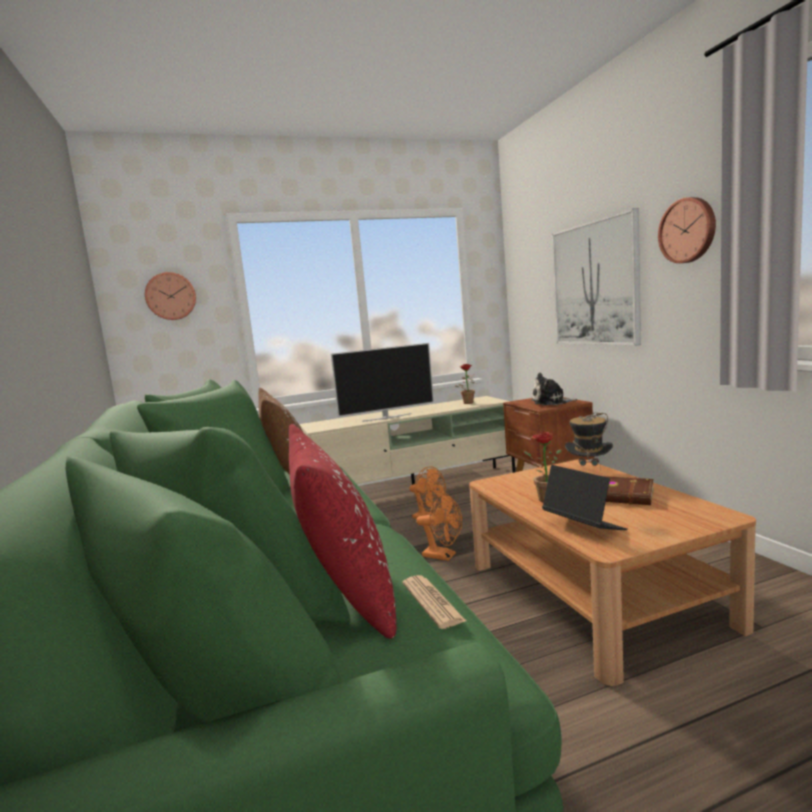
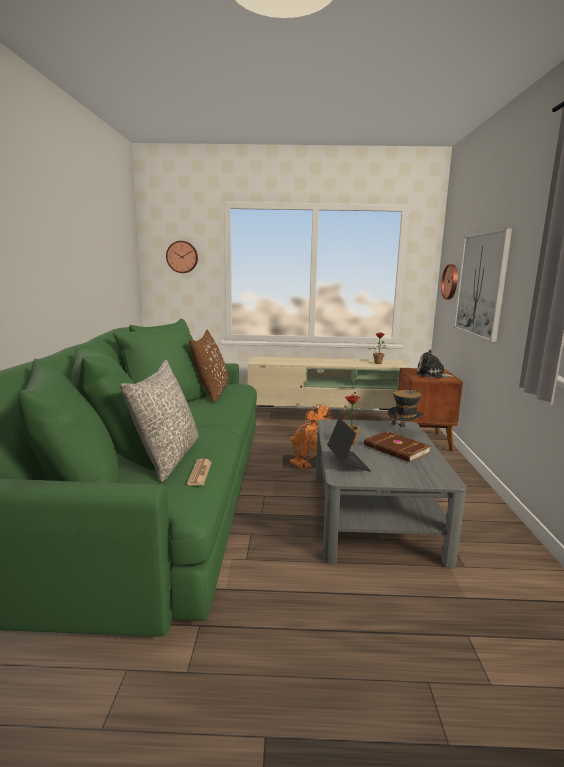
camera: 20 degrees right, 5 degrees up
(346, 593) = (167, 457): red pillow -> grey pillow
(386, 417) = (308, 363): television -> none
(593, 593) = (373, 514): brown coffee table -> grey coffee table
(688, 230) = (533, 255): wall clock -> wall clock (451, 282)

